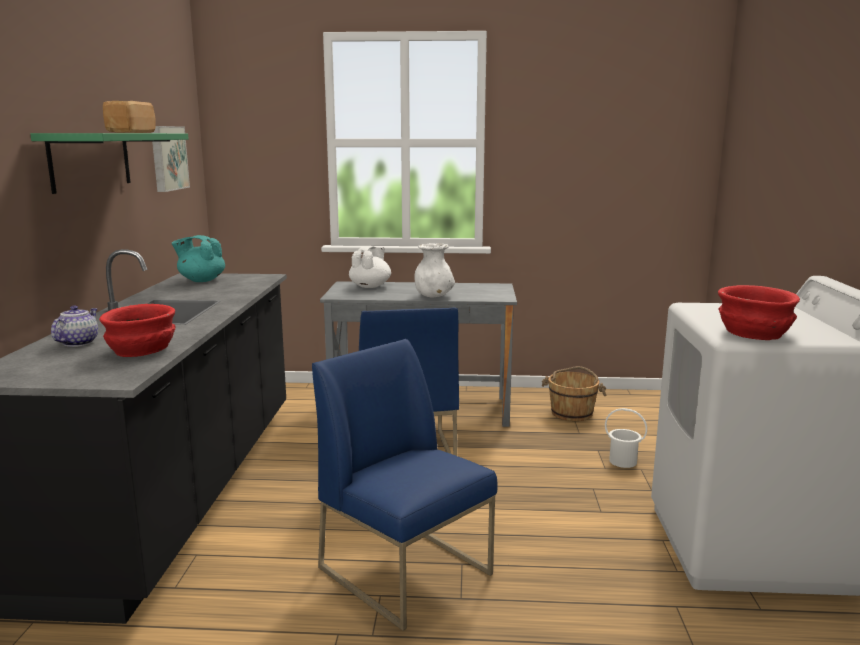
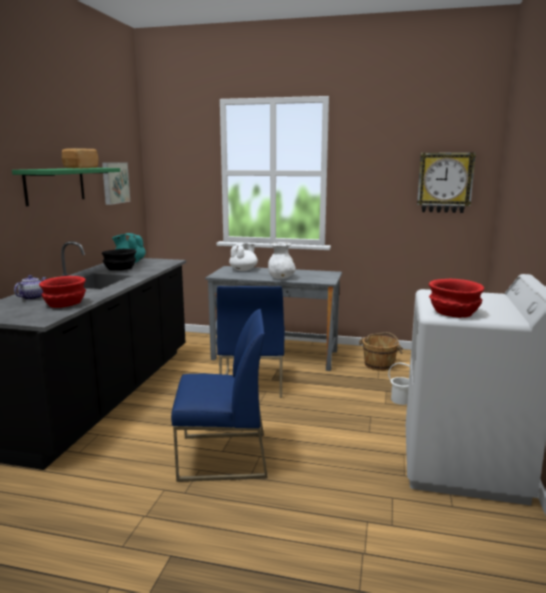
camera: 10 degrees right, 0 degrees up
(192, 292) = (119, 269): none -> black bowl
(407, 571) = (222, 457): blue chair -> blue chair turned 120 degrees clockwise
(649, 155) = (445, 182): none -> wall clock

